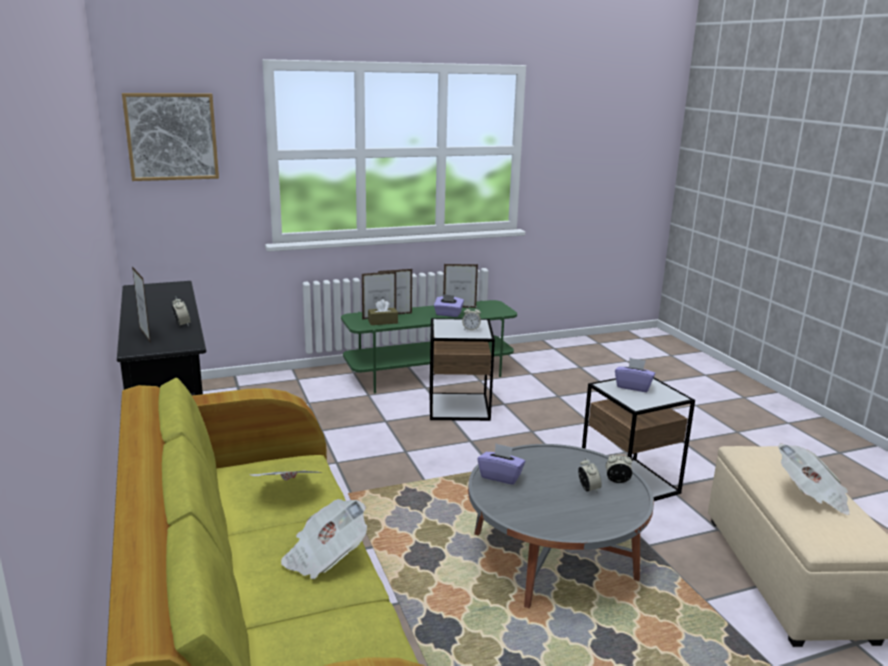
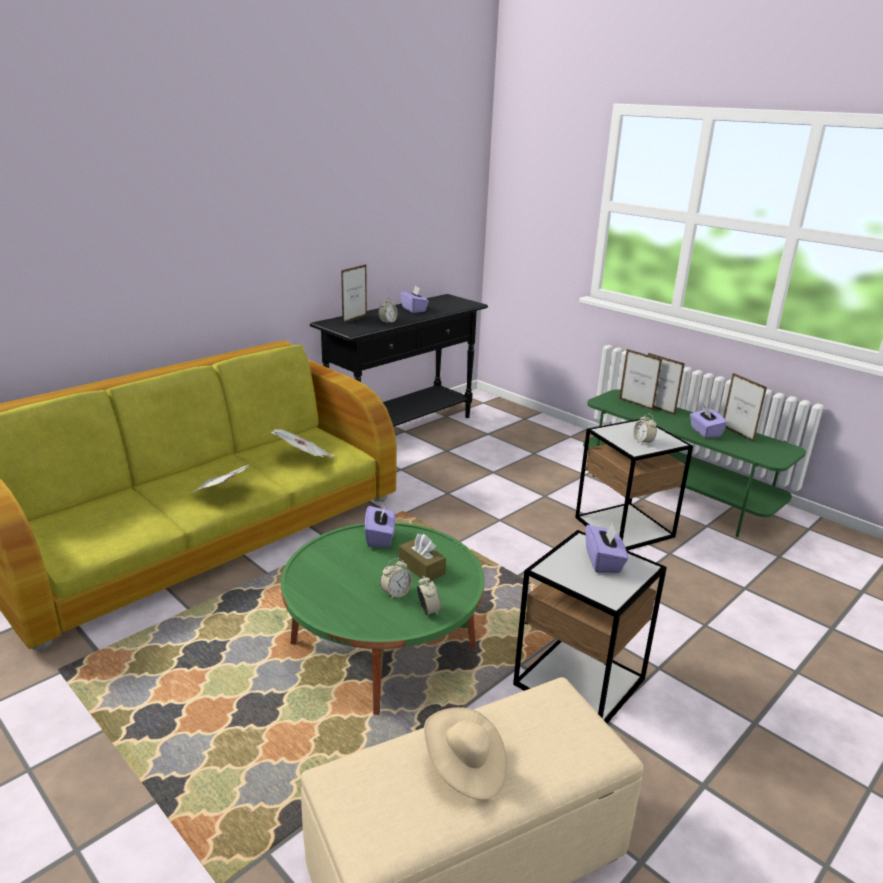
camera: 65 degrees right, 5 degrees up
(156, 307) = (414, 309): none -> purple tissue box
(172, 136) = (531, 176): picture -> none
(383, 322) = (628, 408): brown tissue box -> brown tissue box (421, 568)
(553, 556) = (383, 646): grey coffee table -> green coffee table
(811, 496) = (465, 769): newspaper -> beige hat

